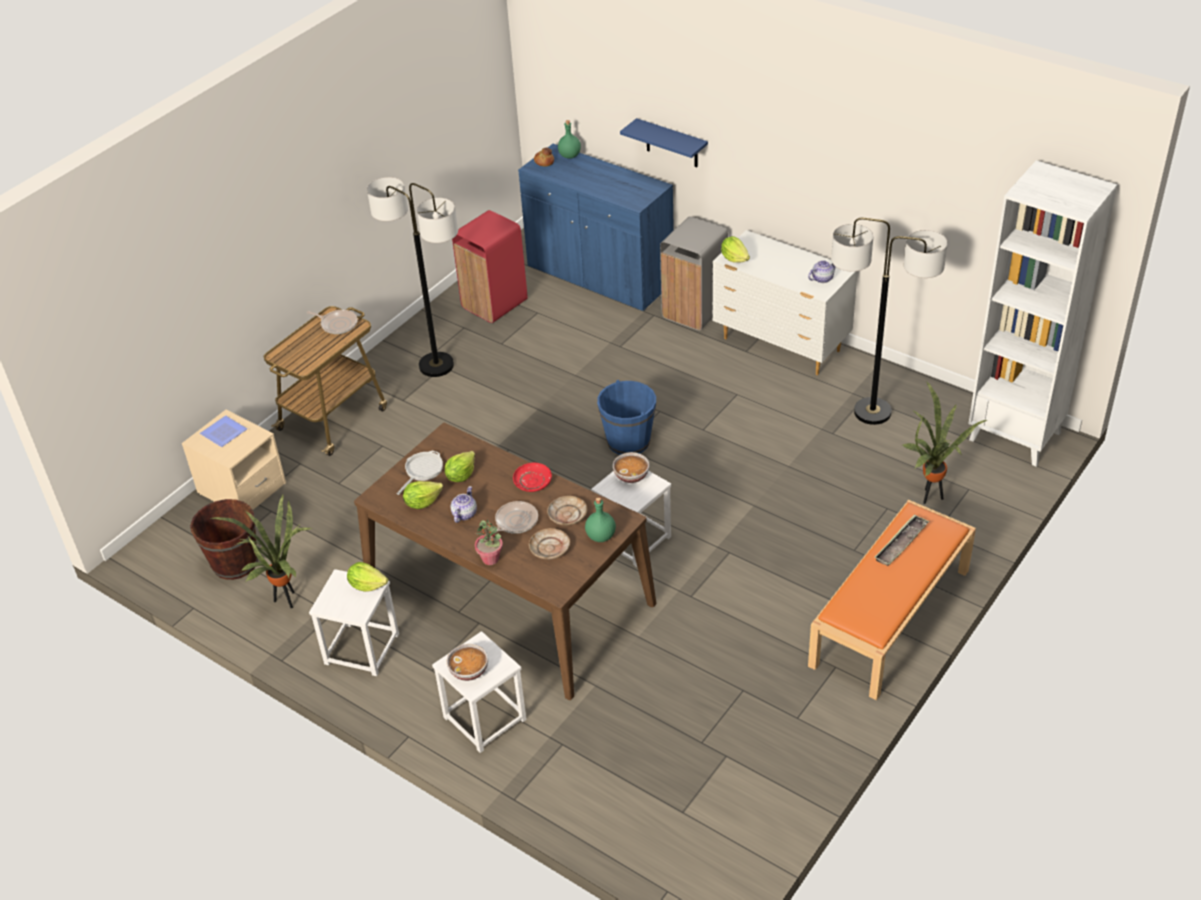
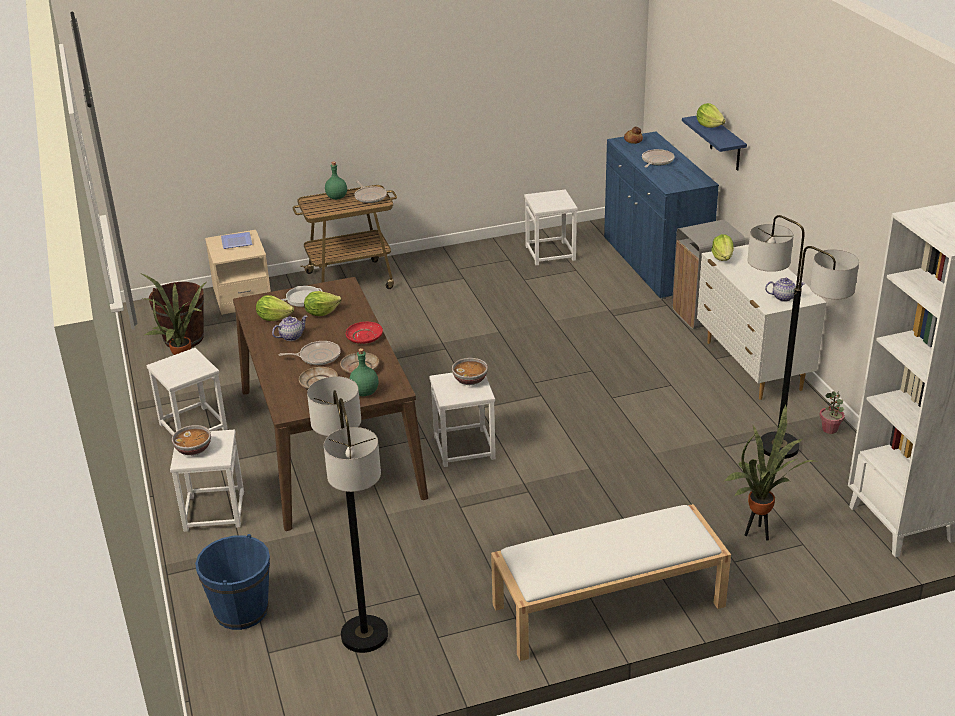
camera: 35 degrees right, 10 degrees down
(367, 585) = (201, 366): lettuce -> lettuce (709, 125)
(436, 365) = (460, 275): floor lamp -> floor lamp (364, 635)
(490, 559) = (270, 371): potted plant -> potted plant (830, 429)
(495, 304) = (551, 253): red trash can -> white stool
(570, 156) = (659, 142): green bottle -> green bottle (336, 198)
(591, 178) = (656, 161): none -> frying pan
(628, 441) = (541, 381): blue bucket -> blue bucket (241, 611)
(890, 618) = (607, 606): orange bench -> white bench
(901, 543) = (638, 530): tray -> none

